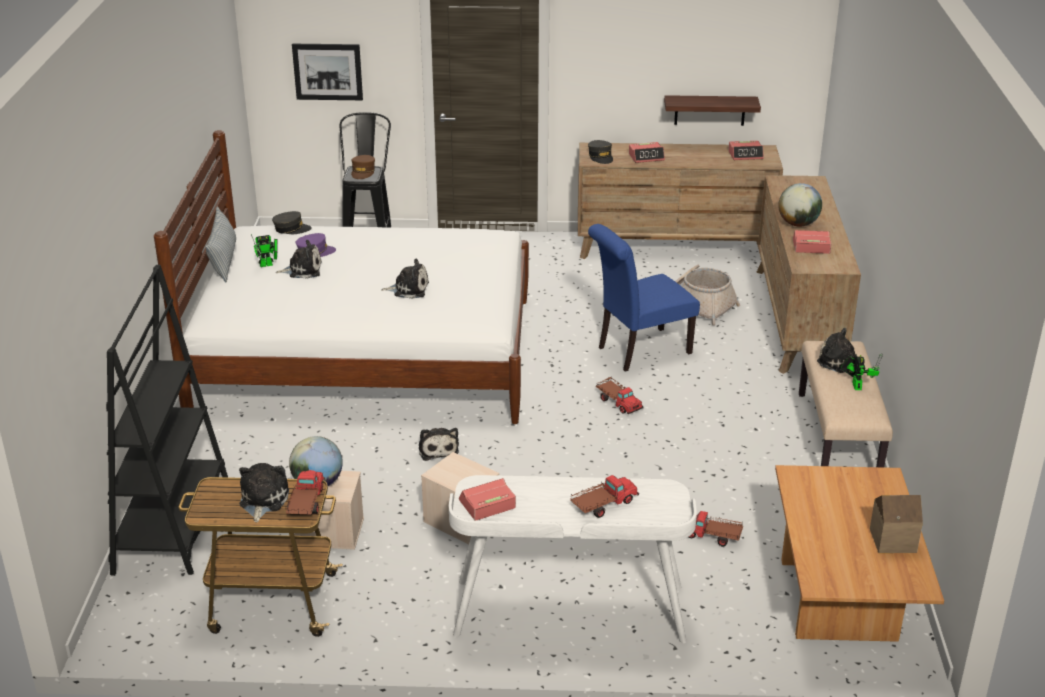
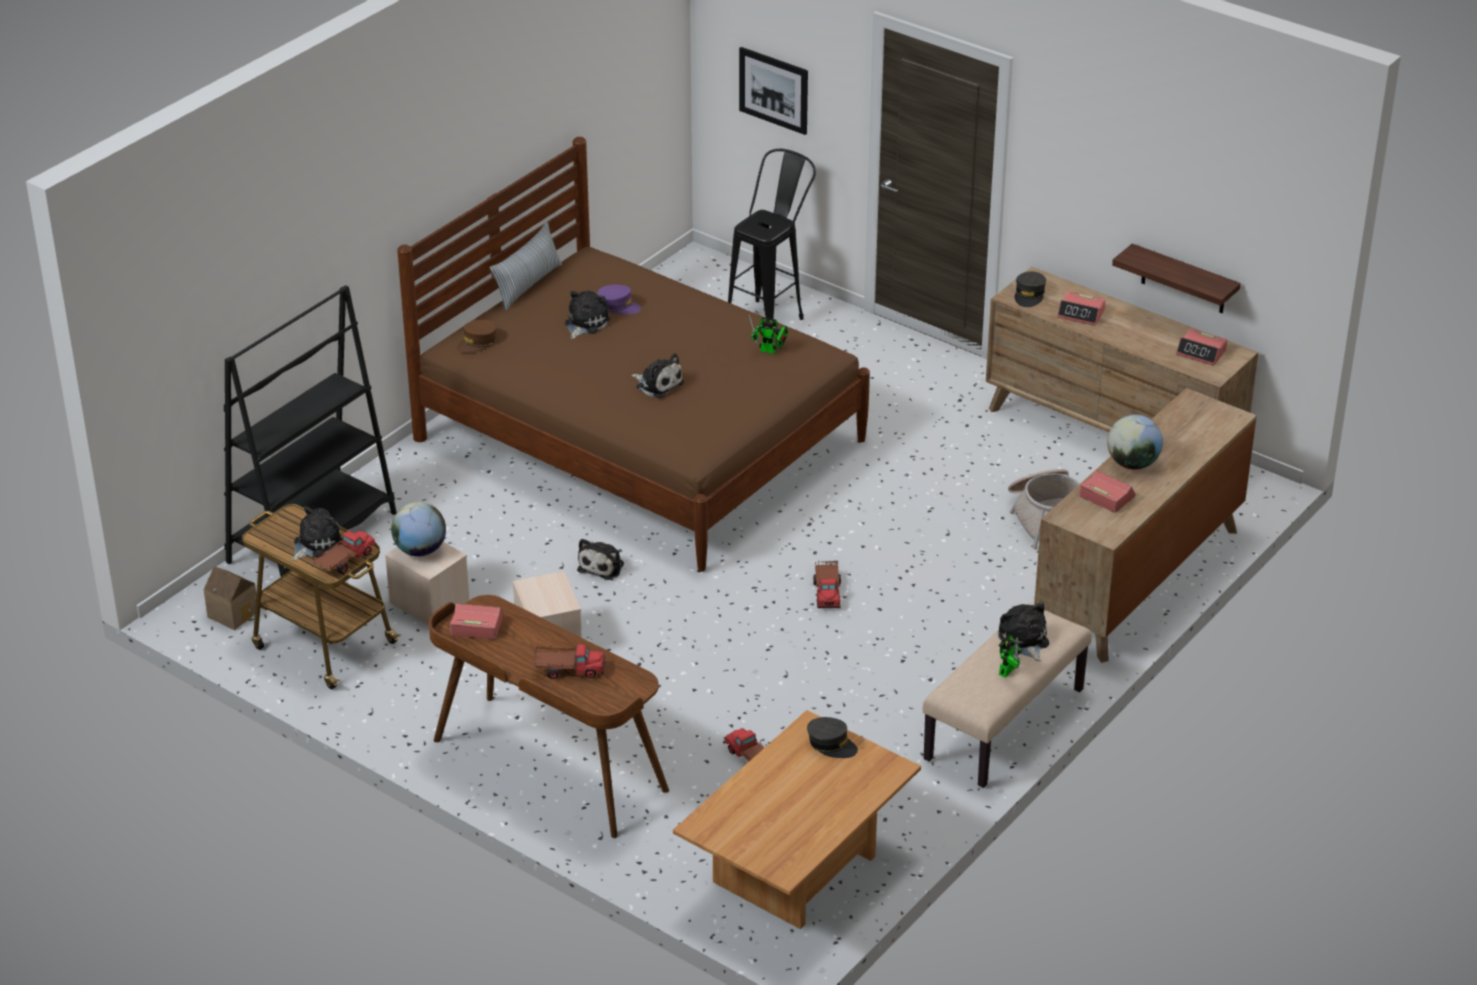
camera: 35 degrees right, 5 degrees up
(268, 264) = (561, 304): toy robot -> toy robot (770, 351)
(291, 229) = (626, 269): grey cap -> grey cap (831, 744)
(303, 270) = (585, 323): plush toy -> plush toy turned 90 degrees counterclockwise
(363, 172) = (766, 222): brown cap -> brown cap (477, 342)
(367, 357) = (640, 440): white bed -> brown bed
(569, 612) = (548, 766): white desk -> brown desk
(639, 351) = (916, 545): blue chair -> none
(891, 539) = (818, 822): toy house -> toy house (234, 613)

